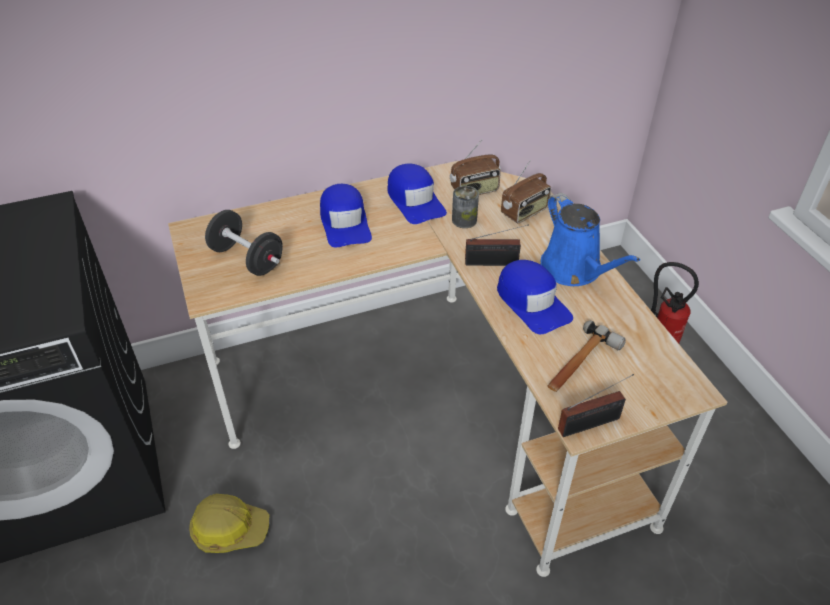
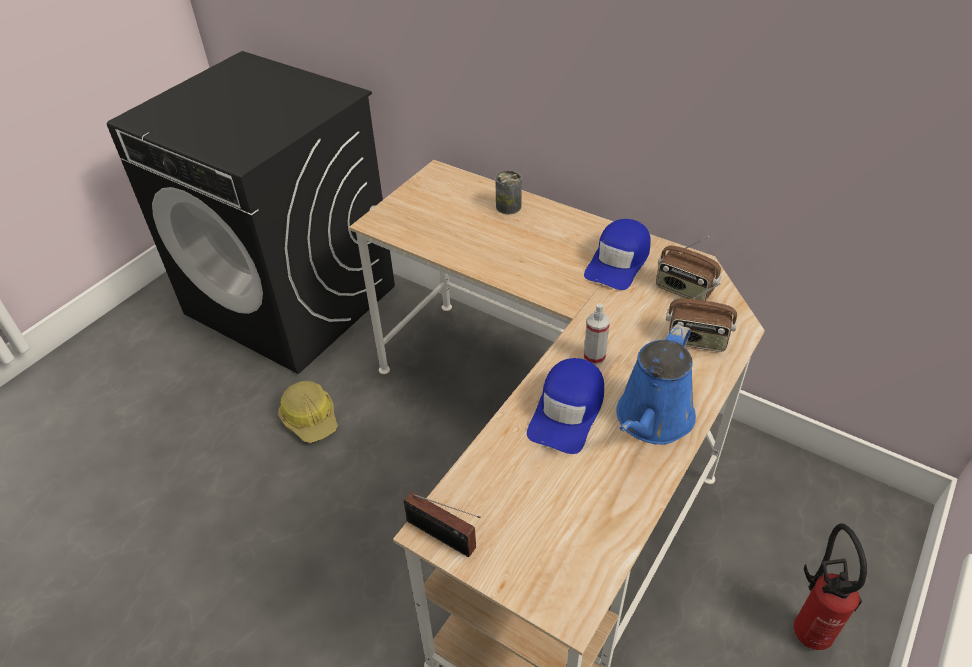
camera: 55 degrees right, 0 degrees up
(247, 259) = (436, 216): black dumbbell -> none
(345, 222) = (538, 239): blue cap -> none
(464, 220) = (631, 306): can -> can (508, 206)
(494, 263) = (594, 357): radio -> spray bottle
(580, 364) = (517, 489): hammer -> none

